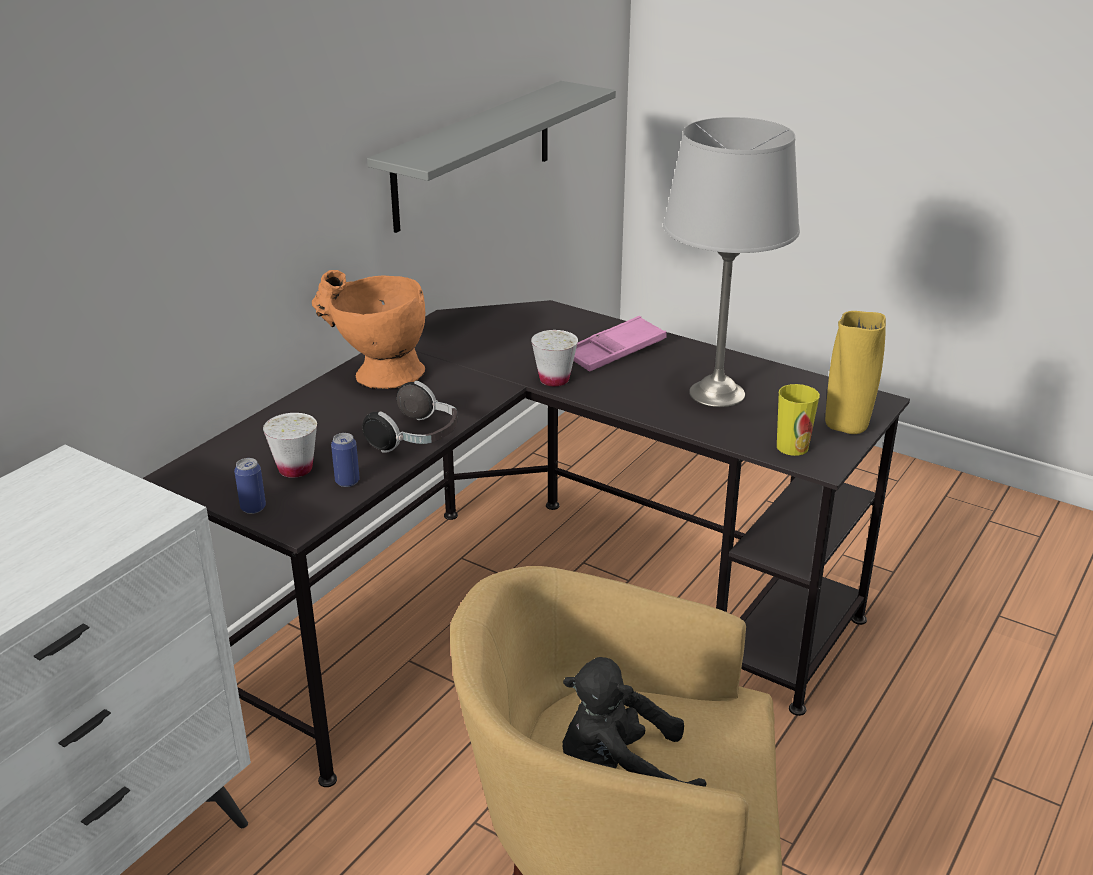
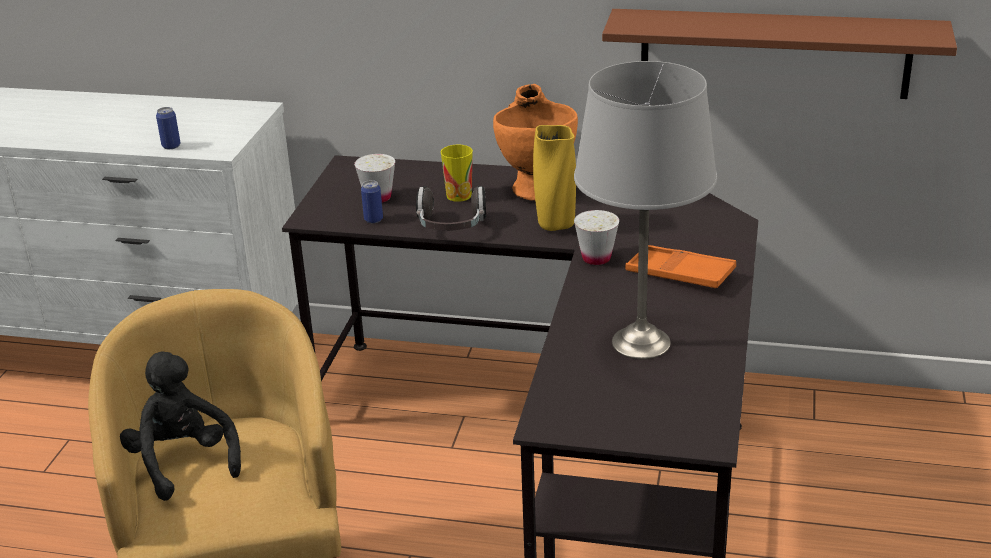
camera: 70 degrees right, 0 degrees up
(253, 508) = (321, 199): can -> can (171, 146)
(474, 155) = (774, 53): grey shelf -> brown shelf
(615, 351) = (680, 274): pink tray -> orange tray
(792, 447) = (567, 402): cup -> cup (459, 195)
(846, 427) = (632, 428): yellow vase -> yellow vase (555, 225)

